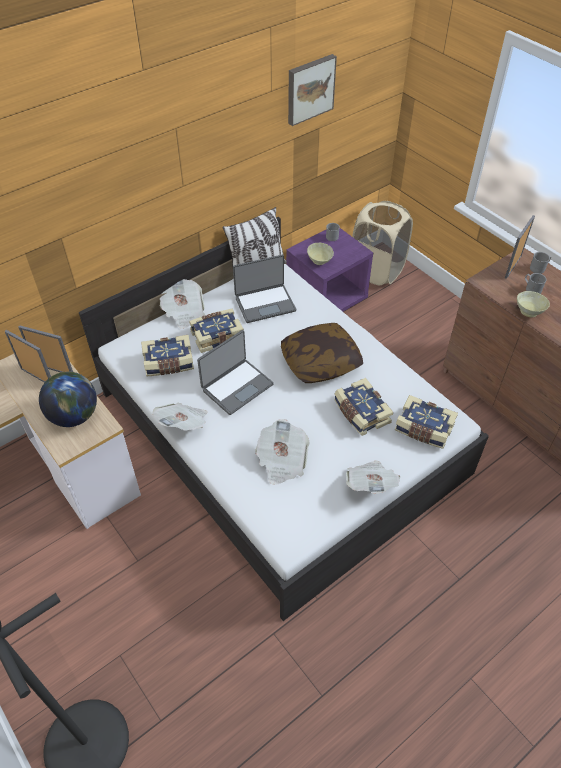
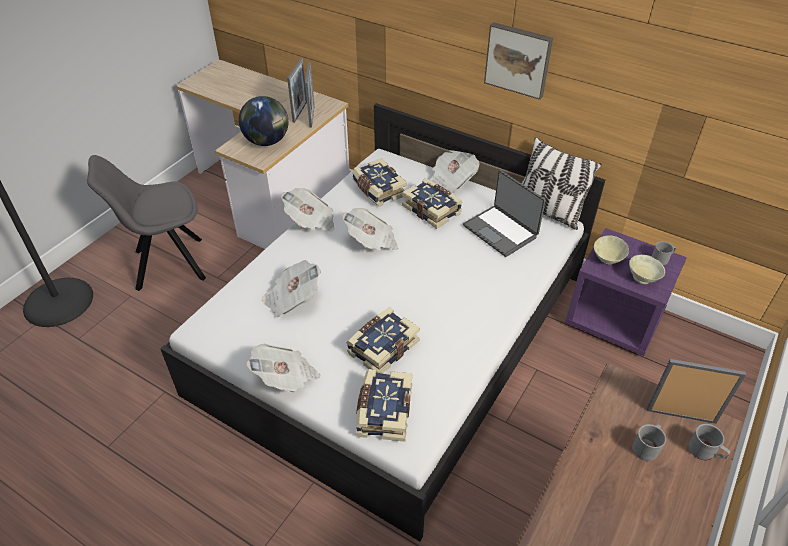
camera: 70 degrees right, 5 degrees down
(90, 607) = (169, 264): none -> grey chair
(236, 386) = (372, 241): laptop -> newspaper
(309, 89) = (704, 53): picture -> picture (518, 59)
(320, 362) = (441, 296): pillow -> none
(377, 270) = (704, 357): beige laundry basket -> none
(529, 312) = (591, 450): beige bowl -> beige bowl (643, 278)

